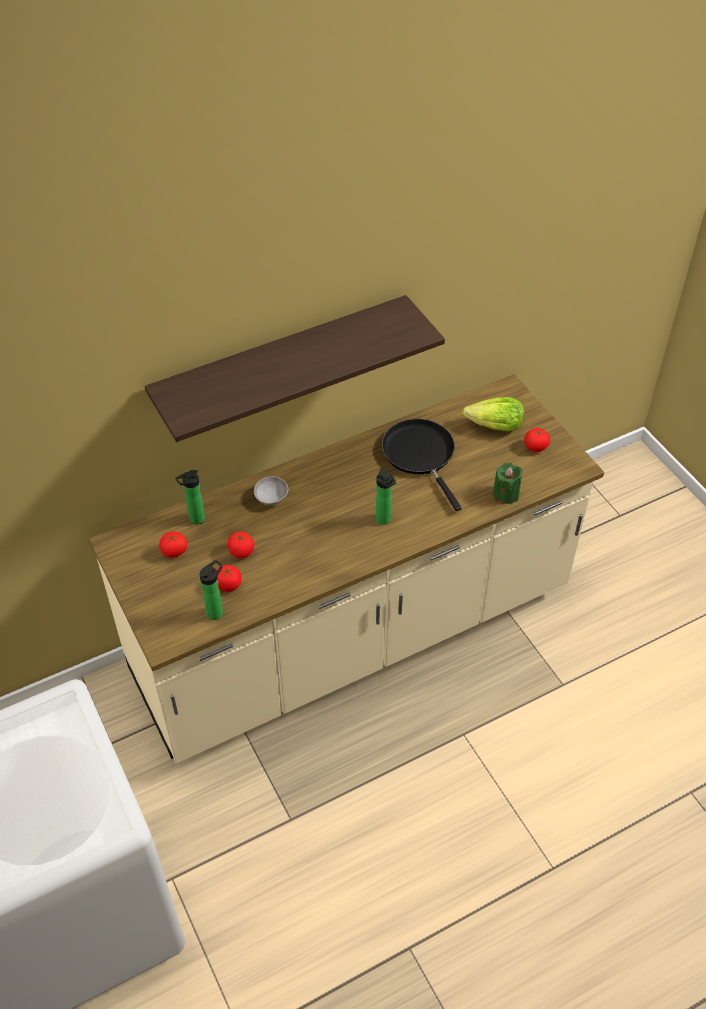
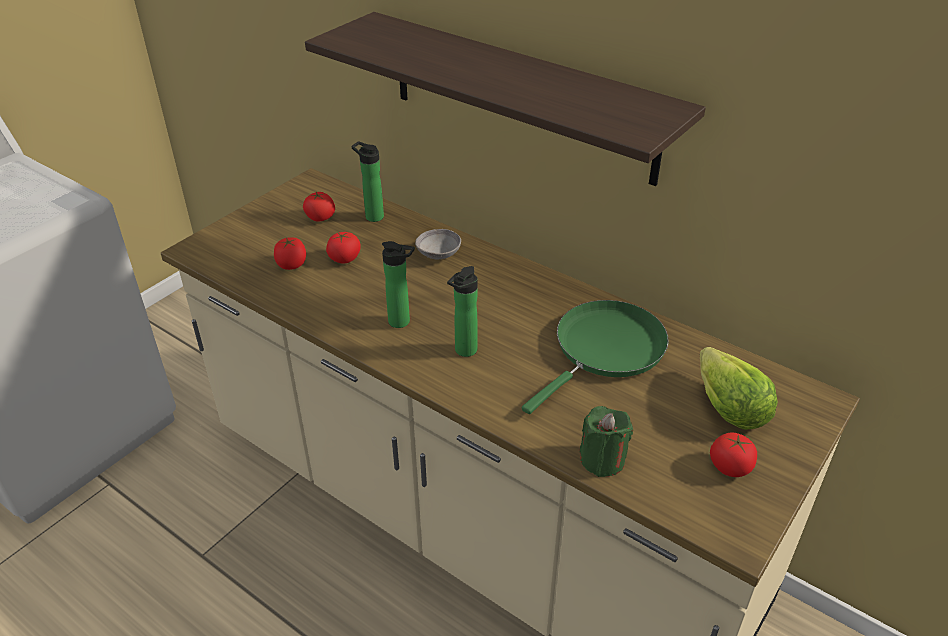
camera: 65 degrees right, 10 degrees down
(216, 611) = (250, 269): bottle -> bottle (402, 322)
(420, 455) = (605, 349): black frying pan -> green frying pan

